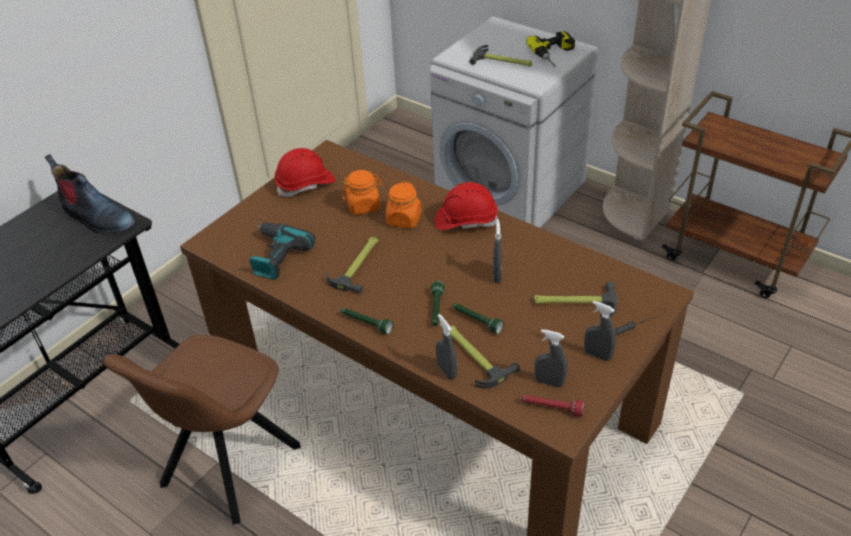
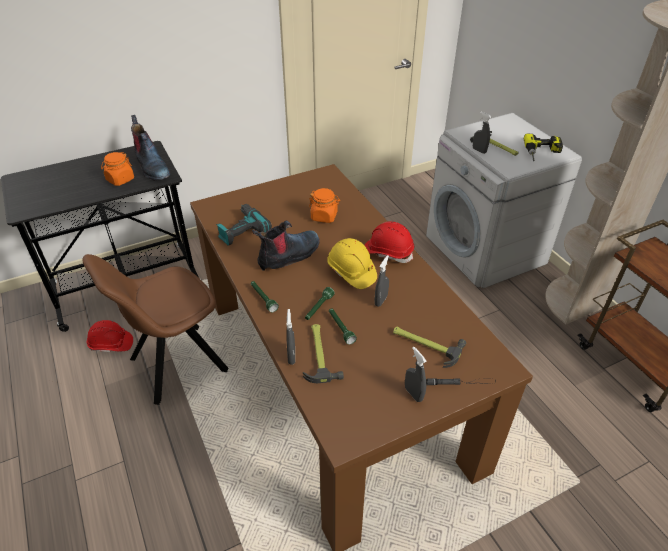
camera: 25 degrees right, 0 degrees up
(305, 184) = (297, 189): red hard hat -> red hard hat (111, 344)
(358, 265) = (289, 256): hammer -> boot
(404, 219) = (344, 235): orange jar -> orange jar (120, 180)
(442, 257) = (351, 272): none -> yellow hard hat
(549, 382) = (360, 398): grey spray bottle -> grey spray bottle (479, 150)
(552, 408) = (347, 420): red flashlight -> none

